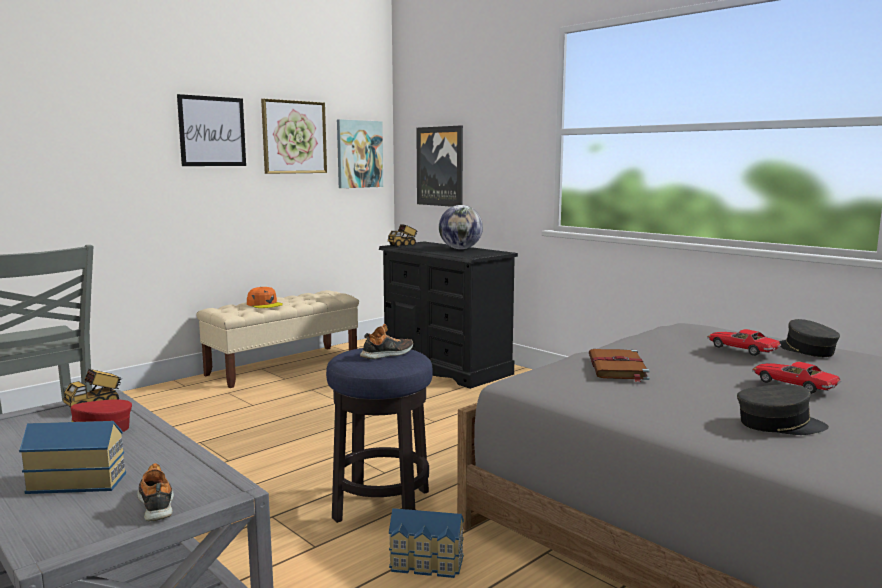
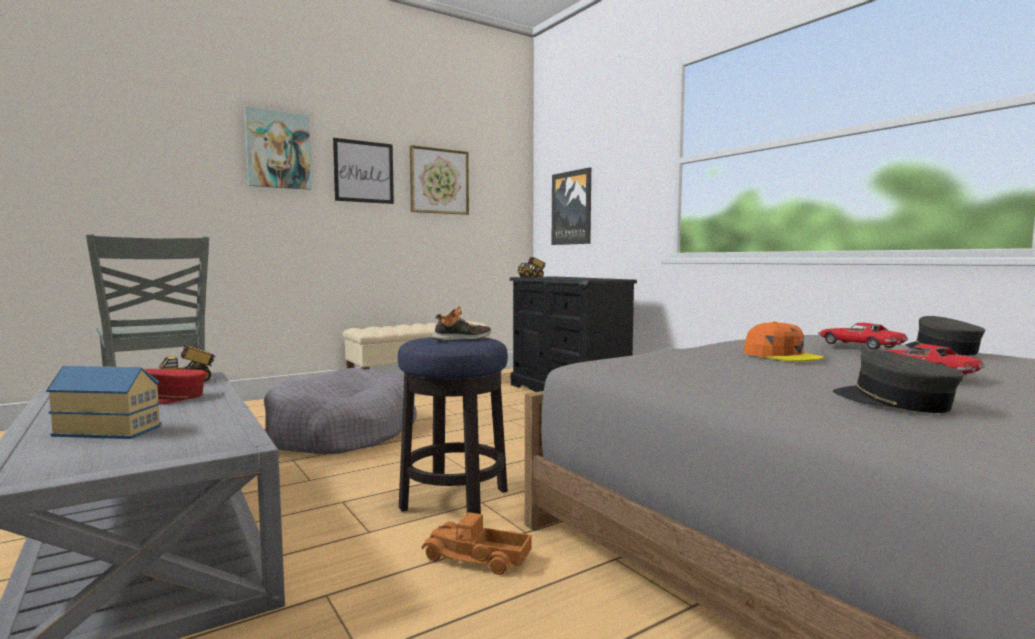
camera: 10 degrees right, 5 degrees down
(156, 503) = (158, 450): shoe -> none
(229, 434) = (342, 432): none -> grey dog bed
(264, 304) = (403, 326): orange cap -> orange cap (781, 355)
(359, 154) = (500, 200): picture -> picture (278, 150)
(426, 564) = (476, 558): toy house -> toy truck
(460, 249) = (583, 278): globe -> none
(617, 368) = (705, 356): brown book -> none
(779, 424) = (893, 402): grey cap -> grey cap turned 135 degrees counterclockwise

